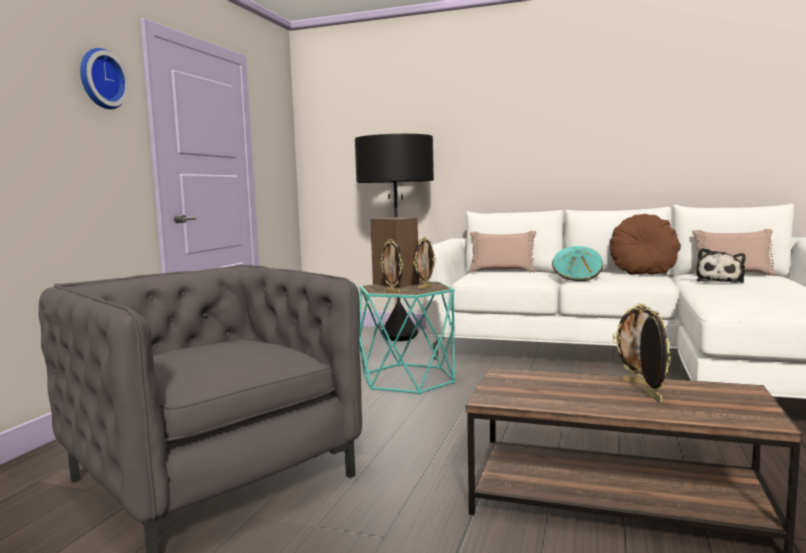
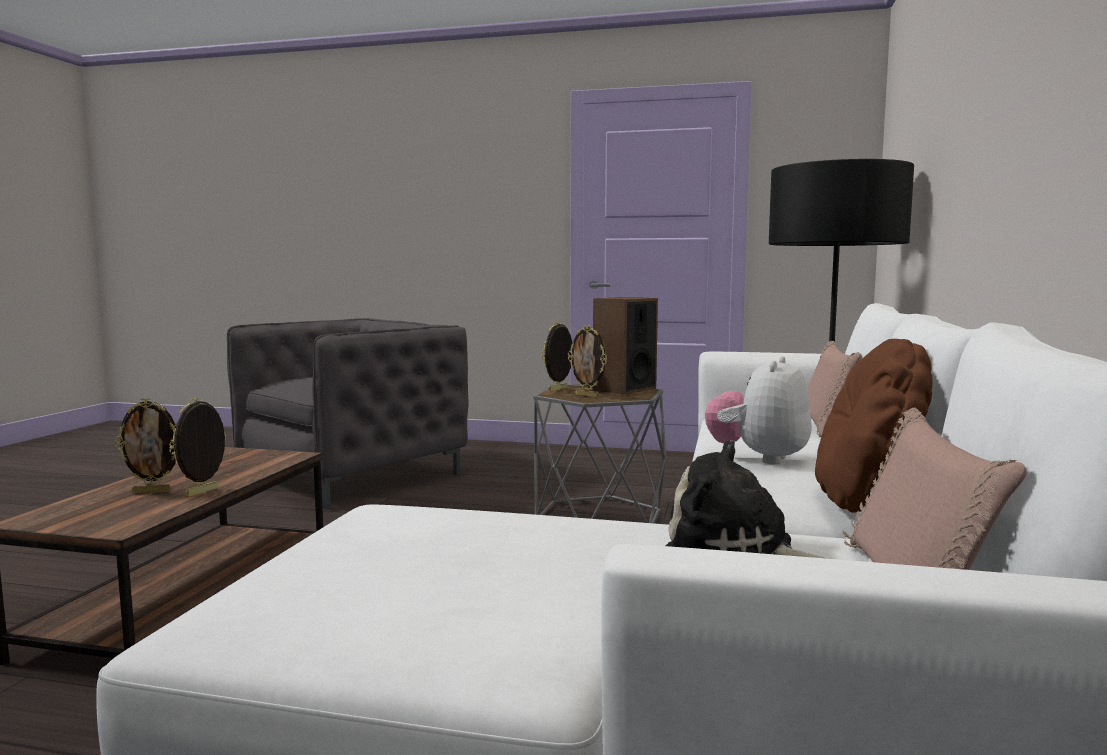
camera: 85 degrees right, 0 degrees up
(100, 79) = (514, 160): wall clock -> none
(407, 379) = (598, 517): turquoise side table -> grey side table
(577, 278) = (759, 458): turquoise hat -> plush toy

